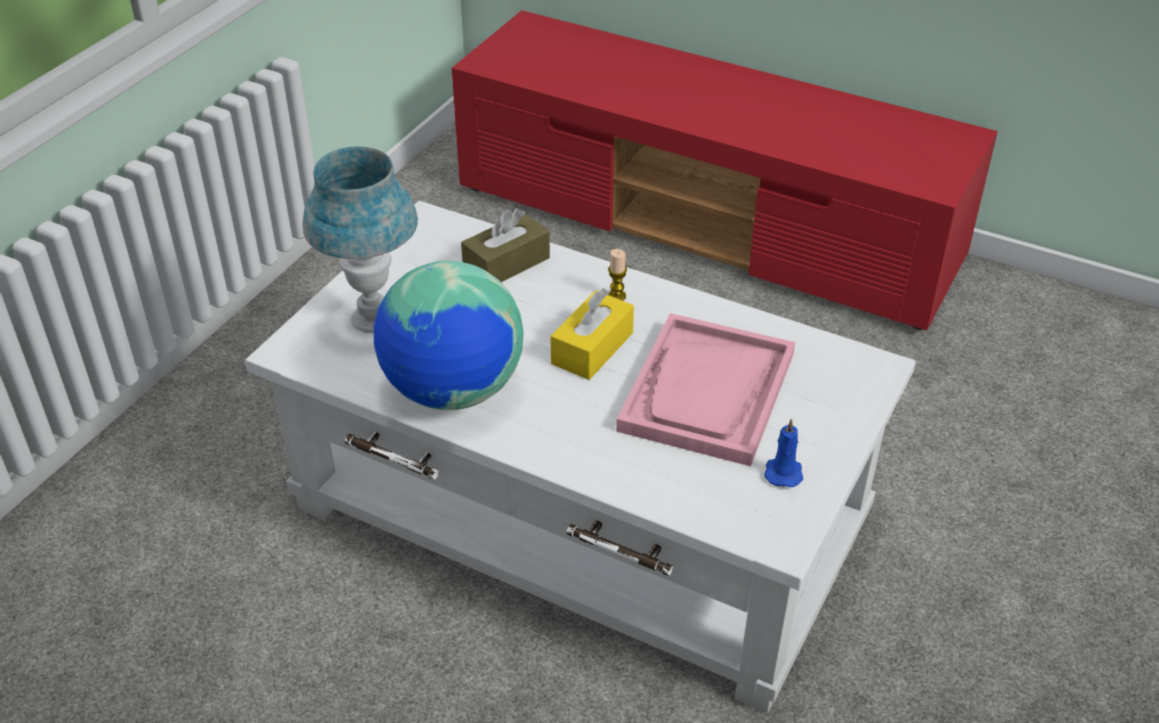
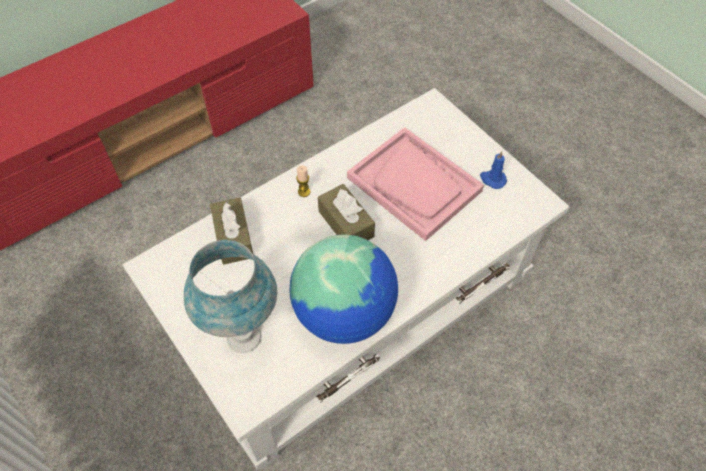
camera: 65 degrees left, 15 degrees up
(592, 348) = (346, 224): yellow tissue box -> brown tissue box

